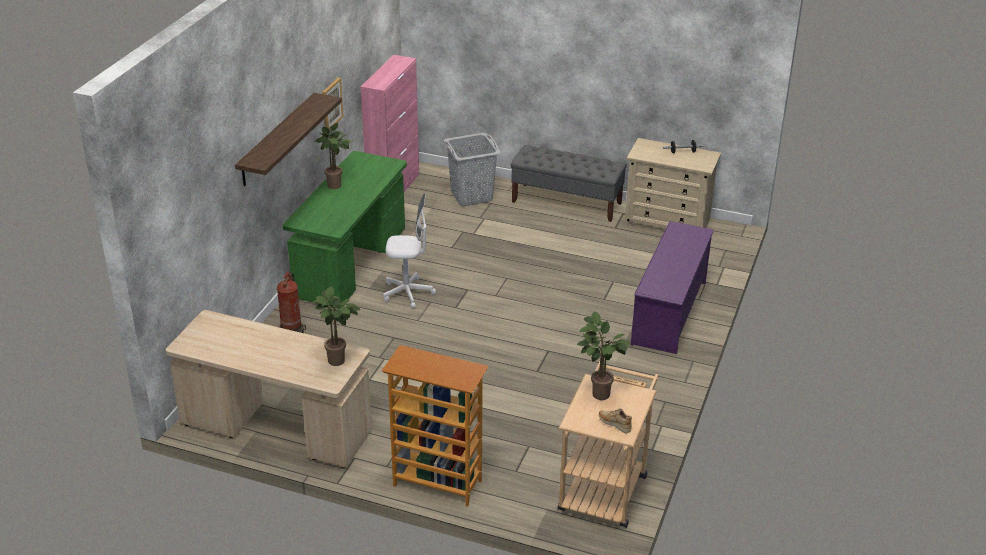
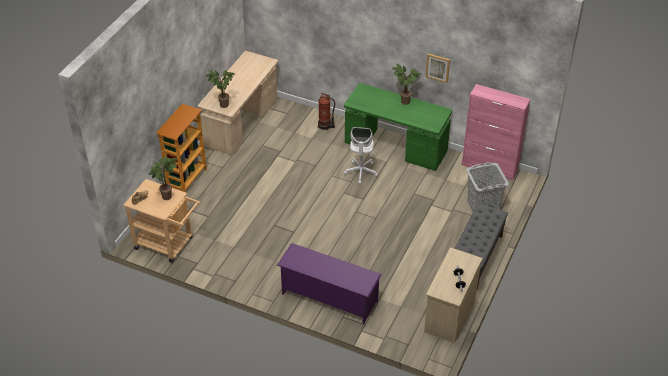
camera: 95 degrees right, 10 degrees up
(277, 139) = (371, 41): shelf -> none

